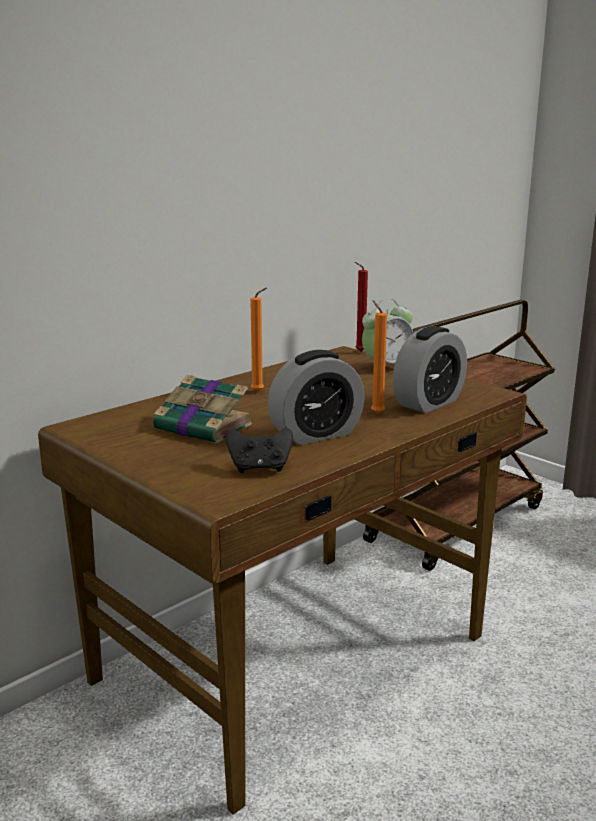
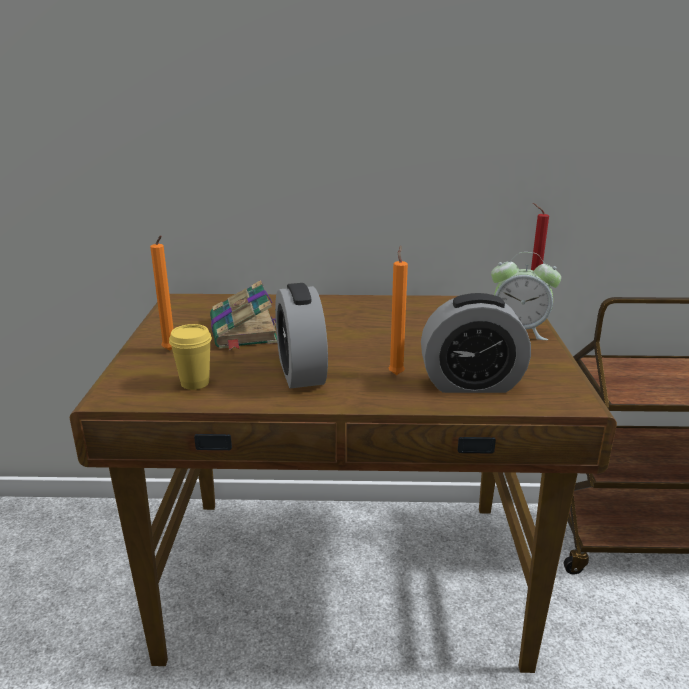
camera: 45 degrees right, 5 degrees up
(259, 392) = (352, 316): orange candle -> orange candle (170, 351)
(260, 468) = (195, 383): black game controller -> yellow cup
(316, 434) = (301, 372): alarm clock -> alarm clock turned 60 degrees clockwise

